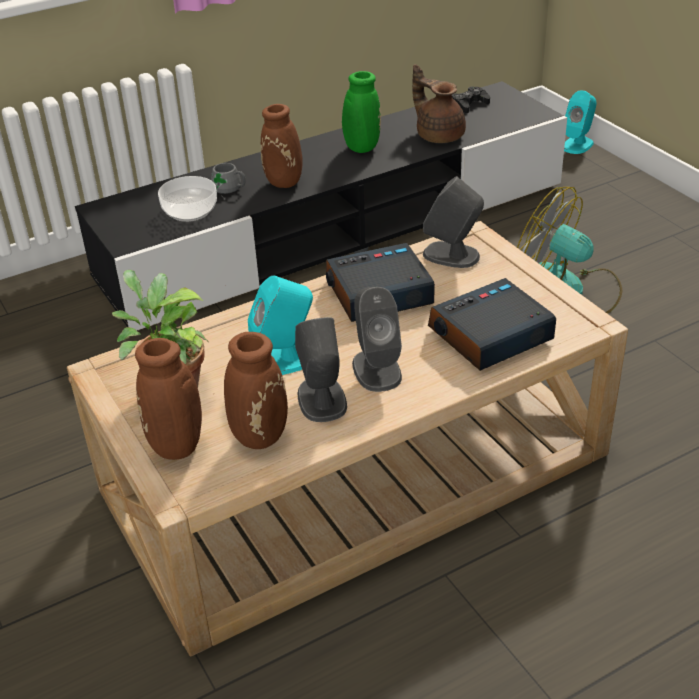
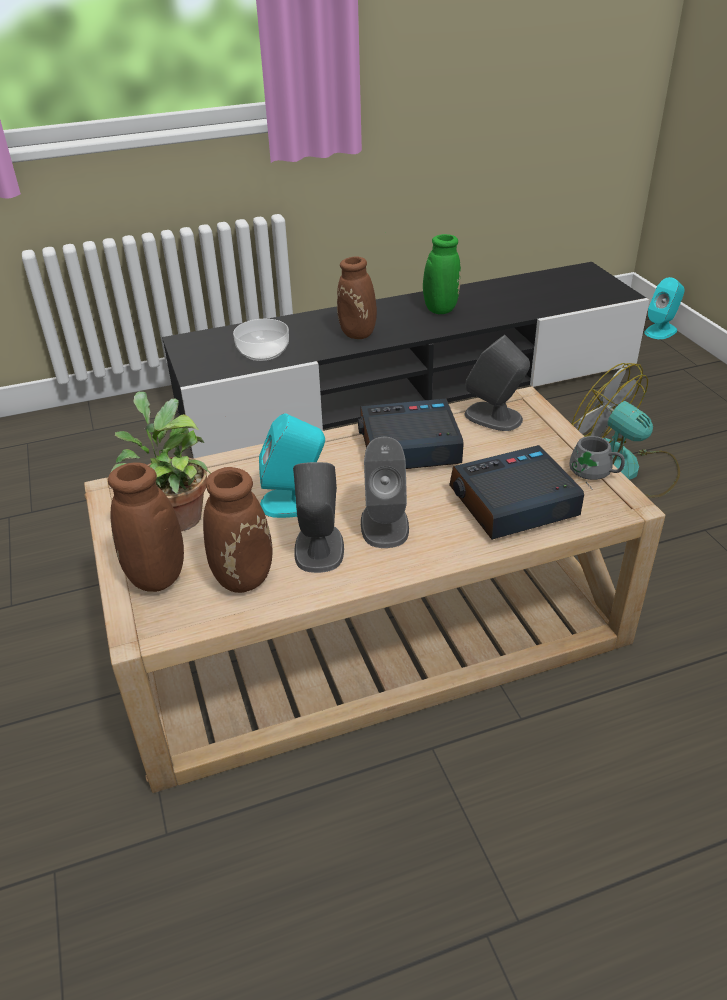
camera: 10 degrees right, 0 degrees up
(228, 189) = (304, 335): grey mug -> grey mug (593, 473)
(439, 135) = (517, 305): brown teapot -> none
(469, 104) = (554, 279): black game controller -> none

